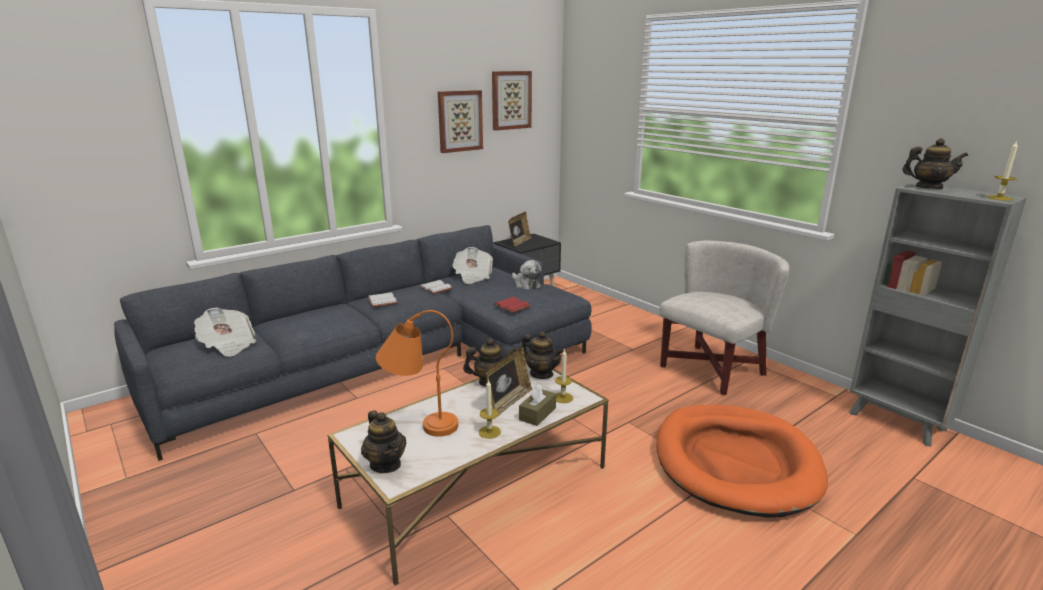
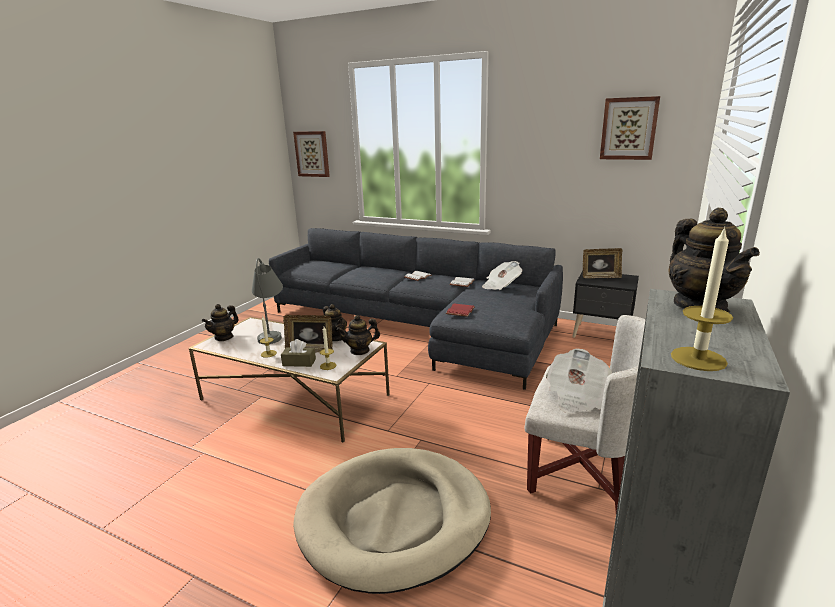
camera: 65 degrees right, 0 degrees up
(228, 345) = (323, 268): newspaper -> newspaper (576, 396)
(419, 421) = (272, 332): orange table lamp -> grey table lamp
(459, 121) = (560, 147): picture -> picture (312, 154)
(525, 284) = (516, 305): plush toy -> none
(541, 374) = (360, 350): teapot -> teapot turned 60 degrees clockwise
(735, 463) = (394, 519): orange dog bed -> beige dog bed

